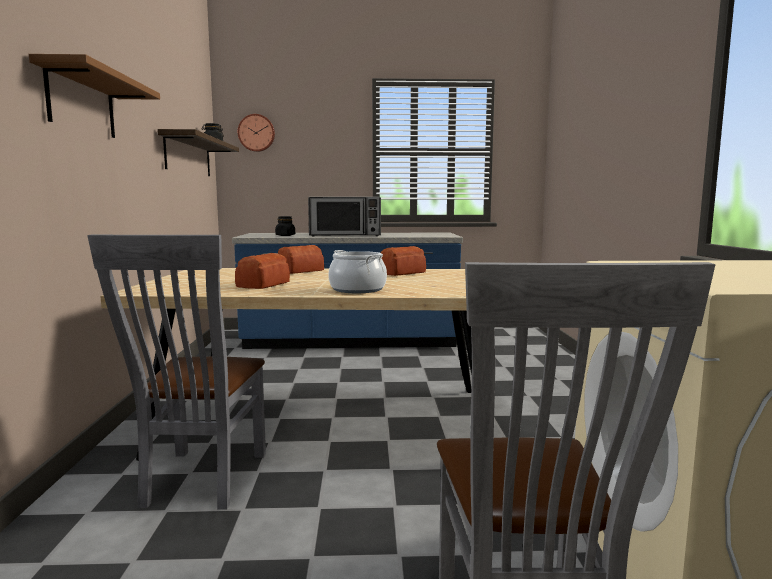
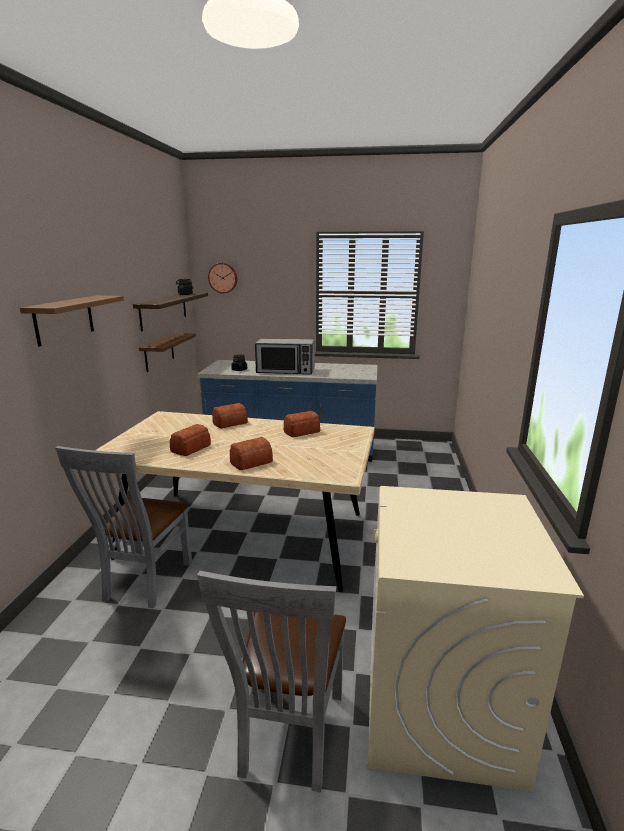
camera: 10 degrees right, 10 degrees up
(183, 206) = (159, 352): none -> brown shelf
(357, 289) = (250, 462): cooking pot -> bread

